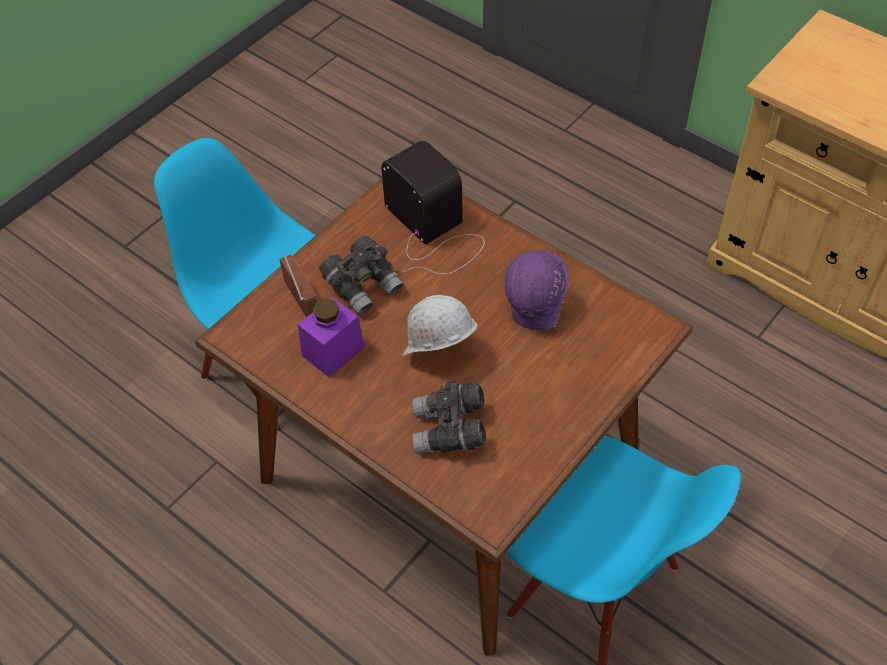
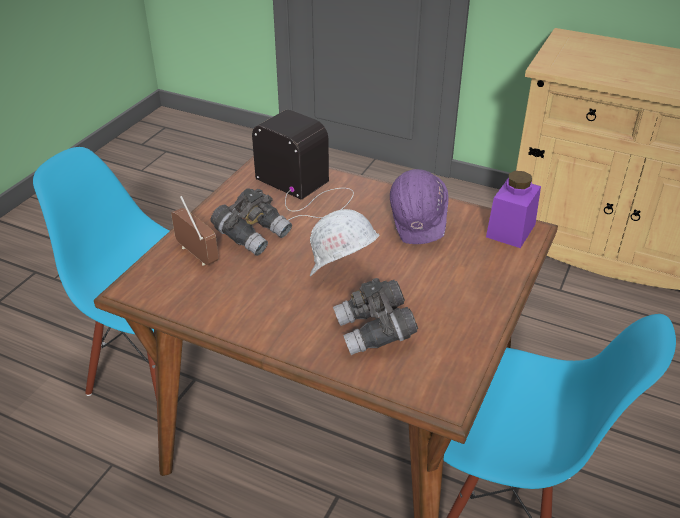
camera: 15 degrees left, 15 degrees down
(333, 351) = (238, 287): purple jar -> purple jar (510, 230)

